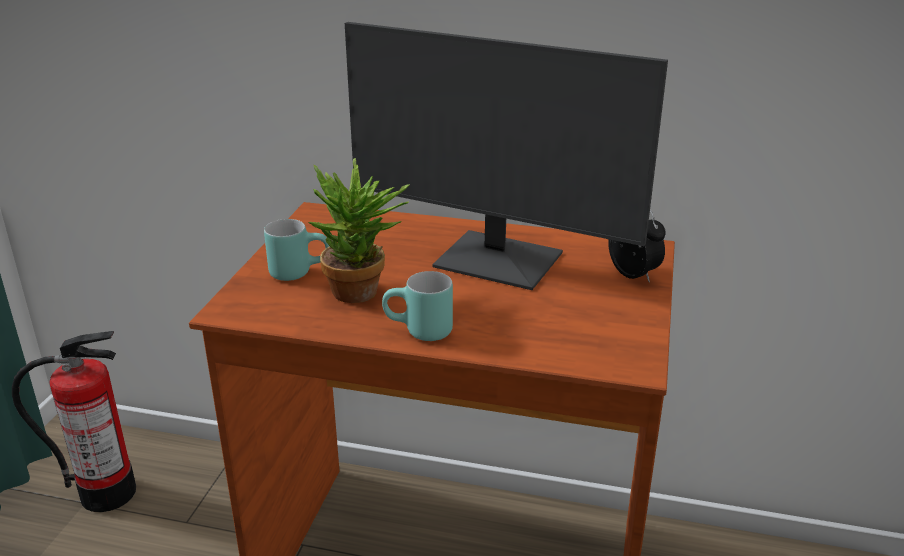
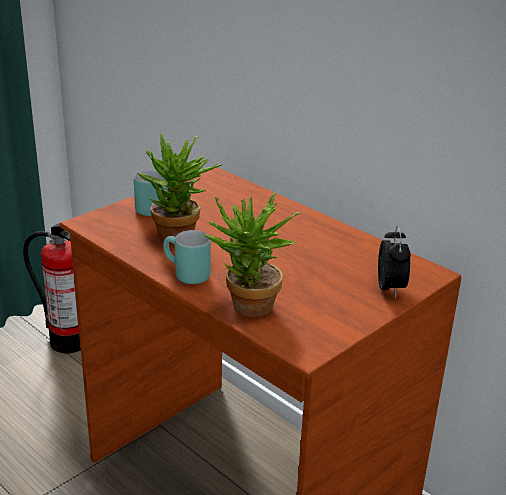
camera: 30 degrees right, 0 degrees up
(497, 261) = (297, 246): monitor -> none
(531, 346) = (248, 310): none -> potted plant

